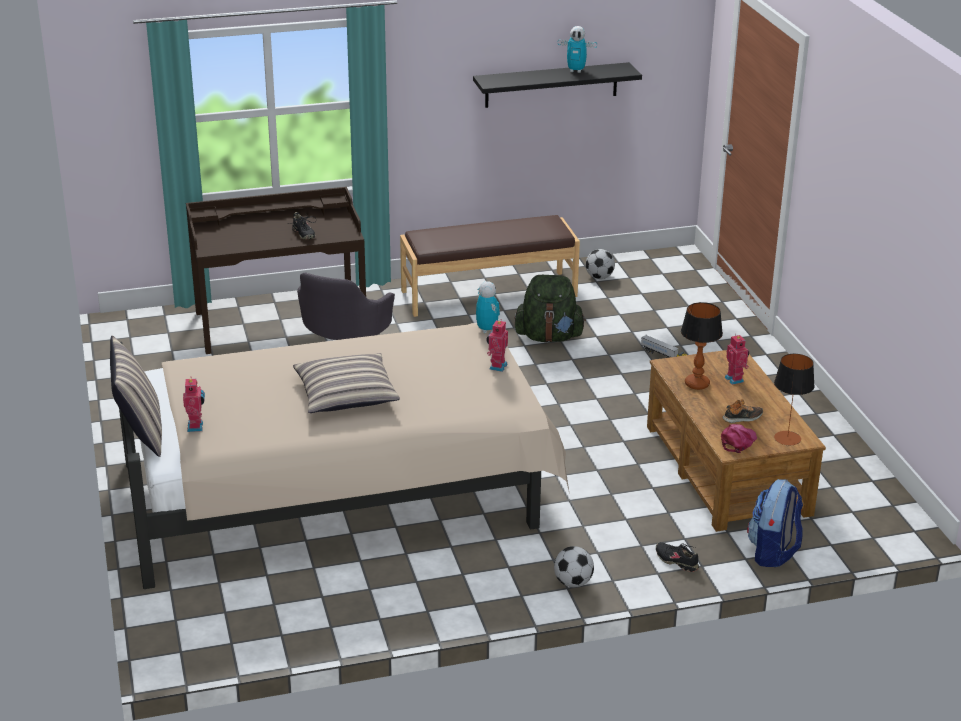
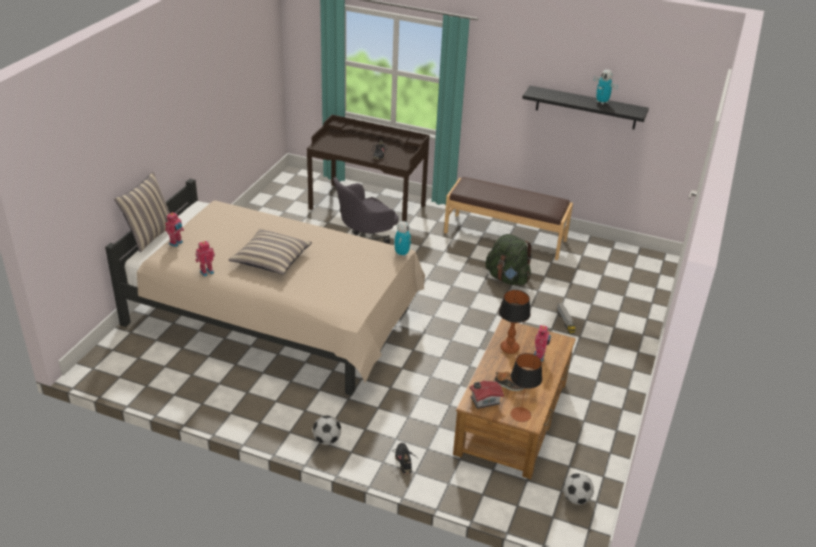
camera: 35 degrees right, 5 degrees up
(497, 366) = (375, 279): toy robot -> toy robot (206, 272)
(599, 277) = (587, 253): football -> football (576, 499)
(738, 442) = (484, 400): pink cap -> toy house
(773, 552) = (471, 489): backpack -> none

